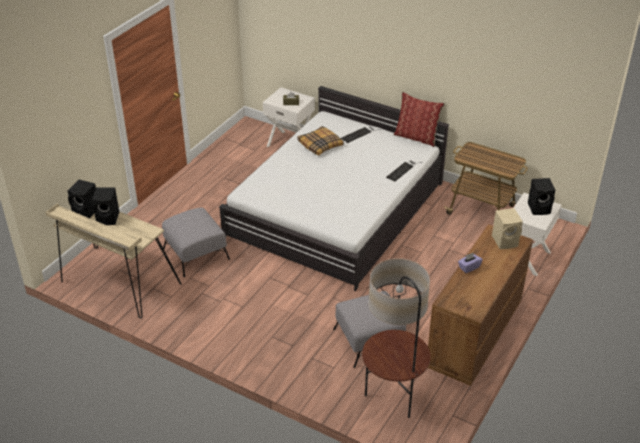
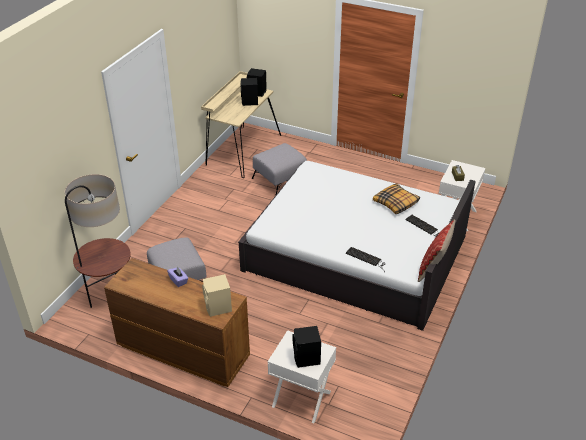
camera: 85 degrees right, 0 degrees up
(482, 210) = (379, 364): cart -> none

